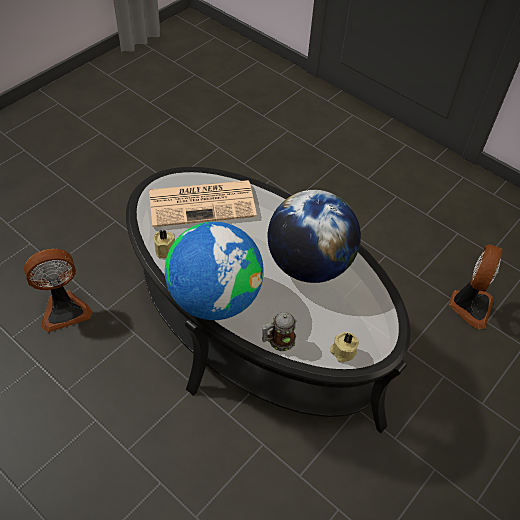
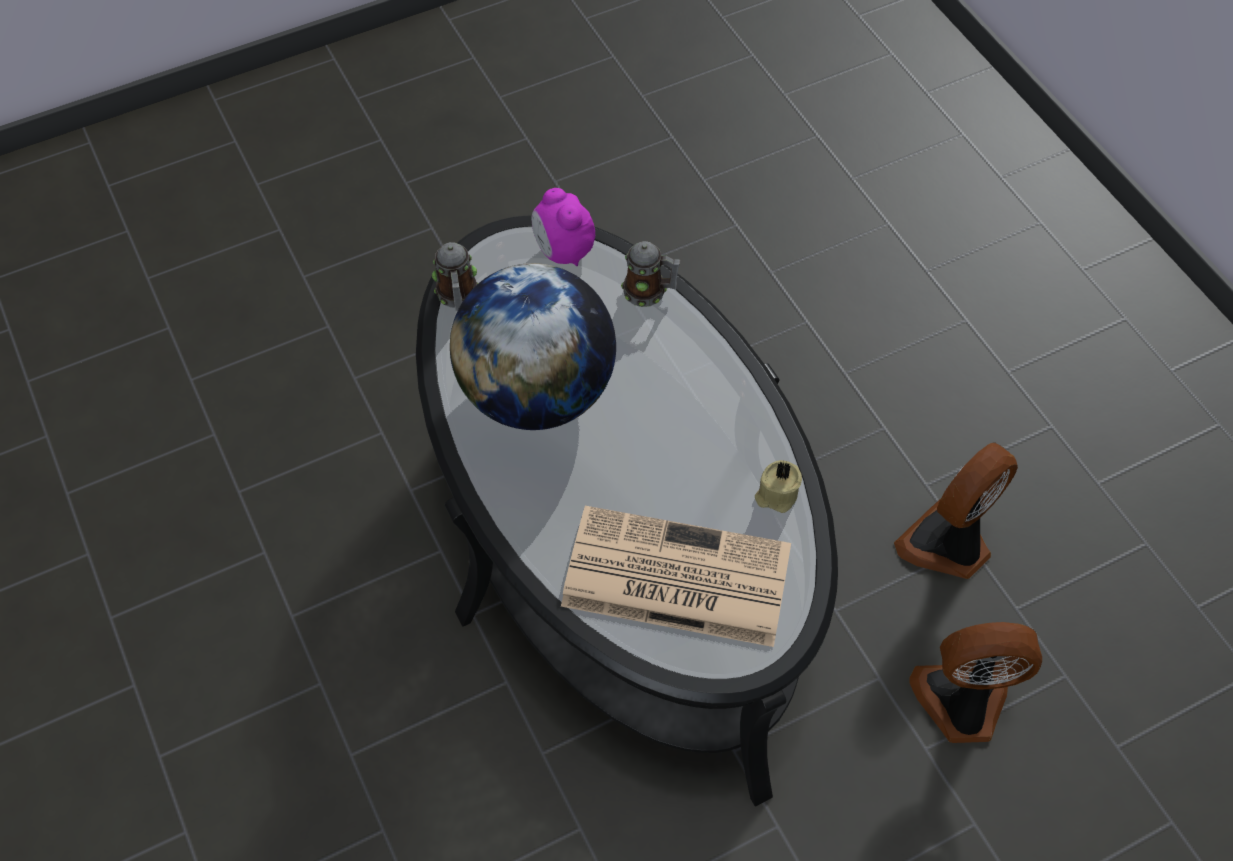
camera: 155 degrees left, 5 degrees up
(215, 299) = (721, 382): globe -> none
(342, 351) = (563, 251): beige candle -> alarm clock
(383, 303) = (458, 297): none -> mug
(469, 305) = (218, 469): fan -> fan (948, 544)

